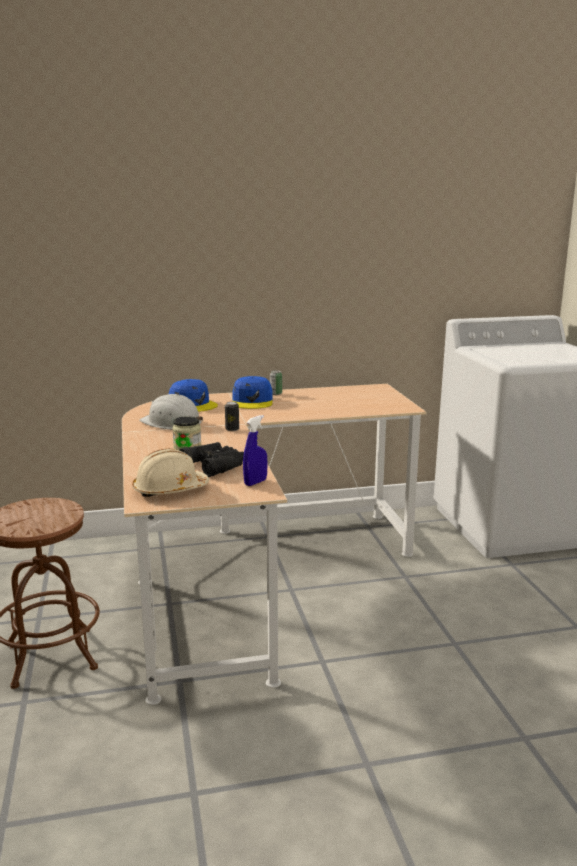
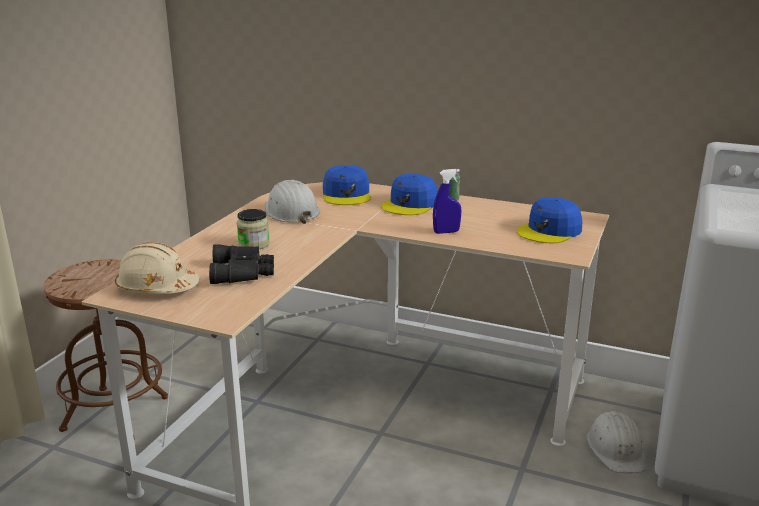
camera: 35 degrees right, 5 degrees up
(232, 429) = (331, 234): can -> none
(255, 482) = (239, 304): blue spray bottle -> blue spray bottle (446, 232)
(371, 398) = (549, 231): none -> blue cap
(443, 546) = (616, 449): none -> white hard hat

